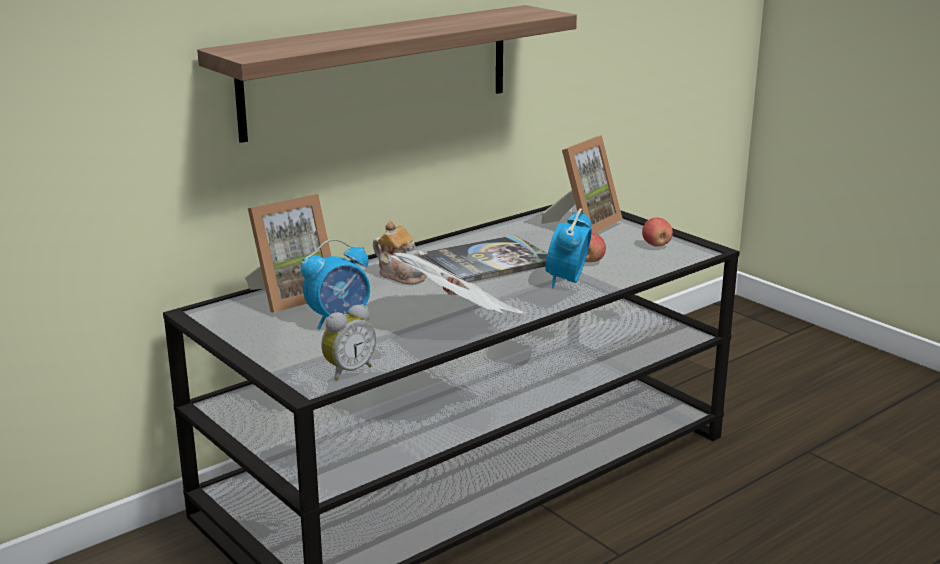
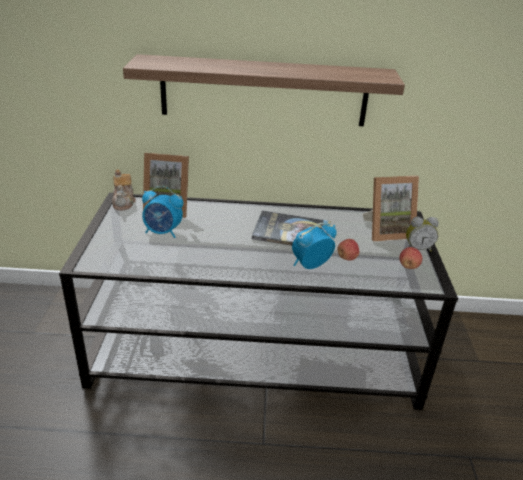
camera: 40 degrees right, 10 degrees up
(348, 371) = (114, 264): alarm clock -> alarm clock (417, 248)
(402, 275) = (236, 219): teapot -> teapot (124, 202)
(459, 317) = (213, 259): newspaper -> none

